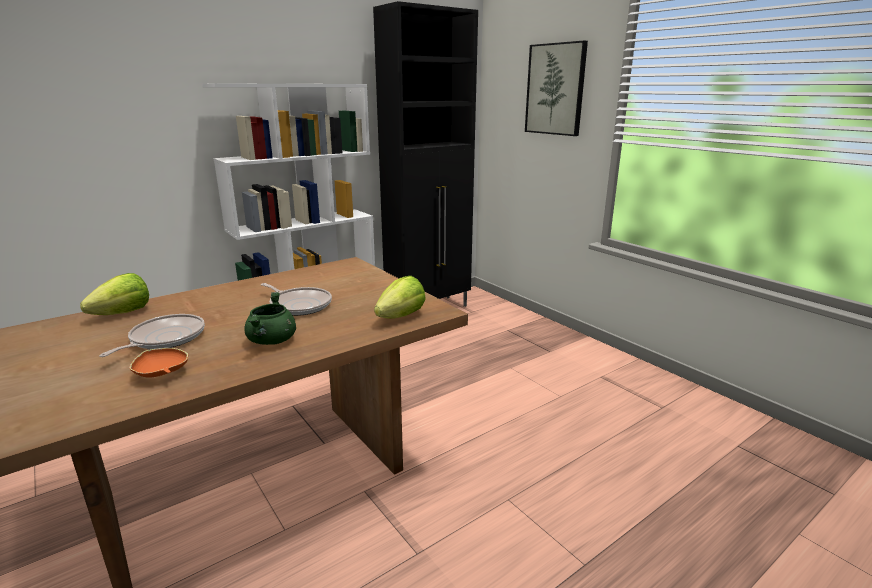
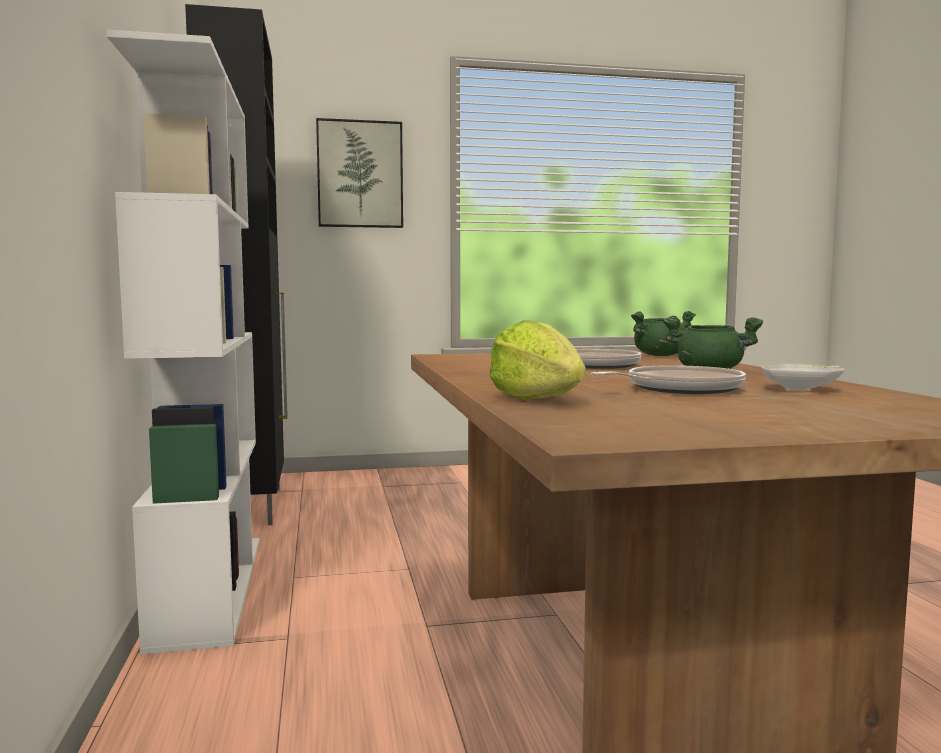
camera: 65 degrees left, 15 degrees down
(161, 373) = (800, 389): orange bowl -> white bowl
(164, 339) = (678, 389): frying pan -> frying pan turned 105 degrees clockwise
(401, 316) = (660, 355): lettuce -> green cooking pot

